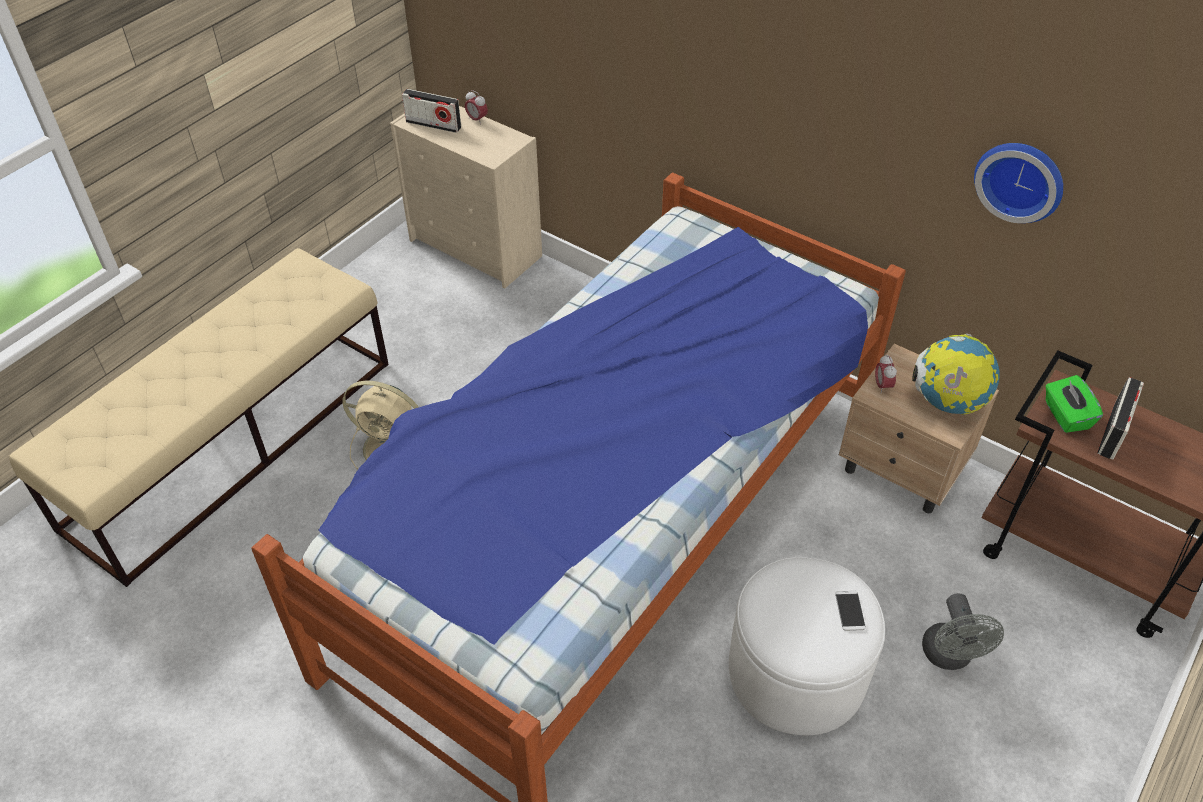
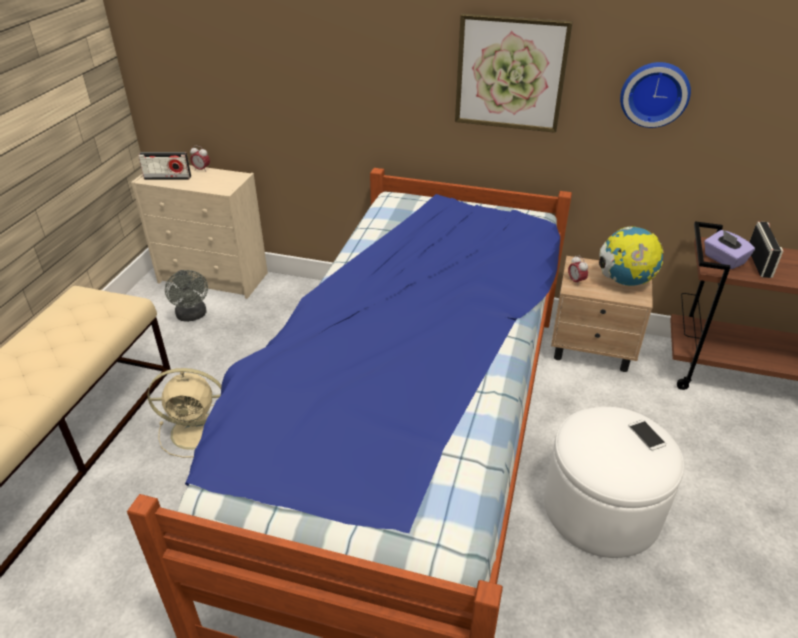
camera: 20 degrees left, 10 degrees down
(845, 106) = (510, 73): none -> picture
(949, 657) = (699, 463): grey fan -> grey fan (192, 316)
(1066, 416) = (723, 260): green tissue box -> purple tissue box

